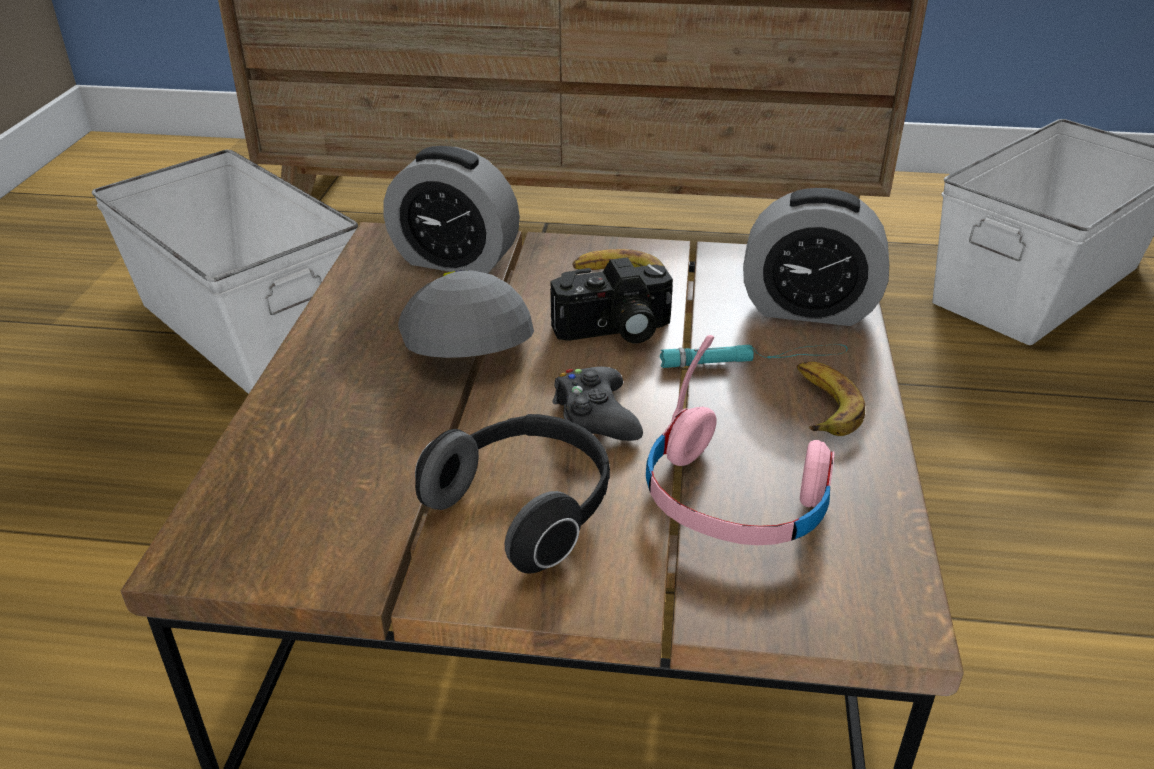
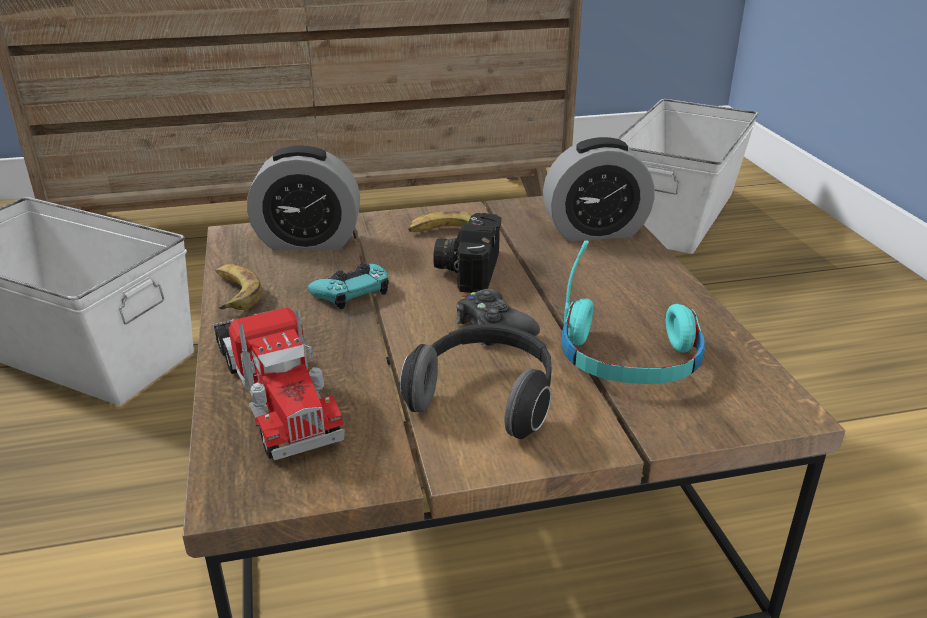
camera: 20 degrees left, 5 degrees down
(305, 444) = (274, 391): none -> toy truck
(462, 336) = (352, 292): grey cap -> turquoise game controller
(614, 331) = (467, 268): camera -> camera turned 135 degrees clockwise
(735, 499) = (629, 359): pink headphones -> turquoise headphones
(755, 358) = (580, 268): turquoise flashlight -> none
(822, 405) = (646, 289): banana -> banana (234, 293)

